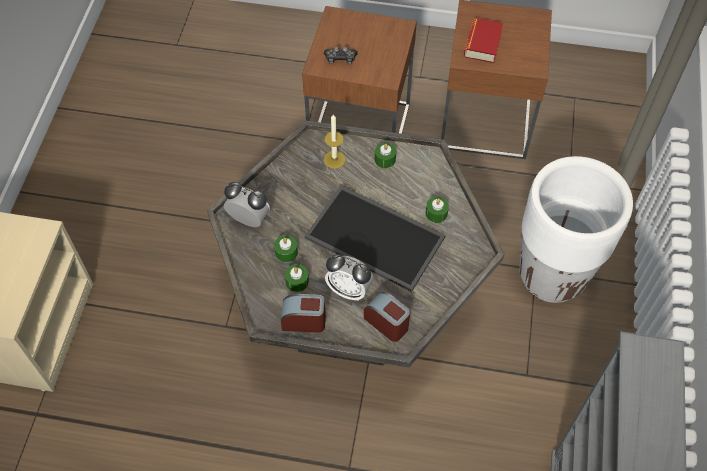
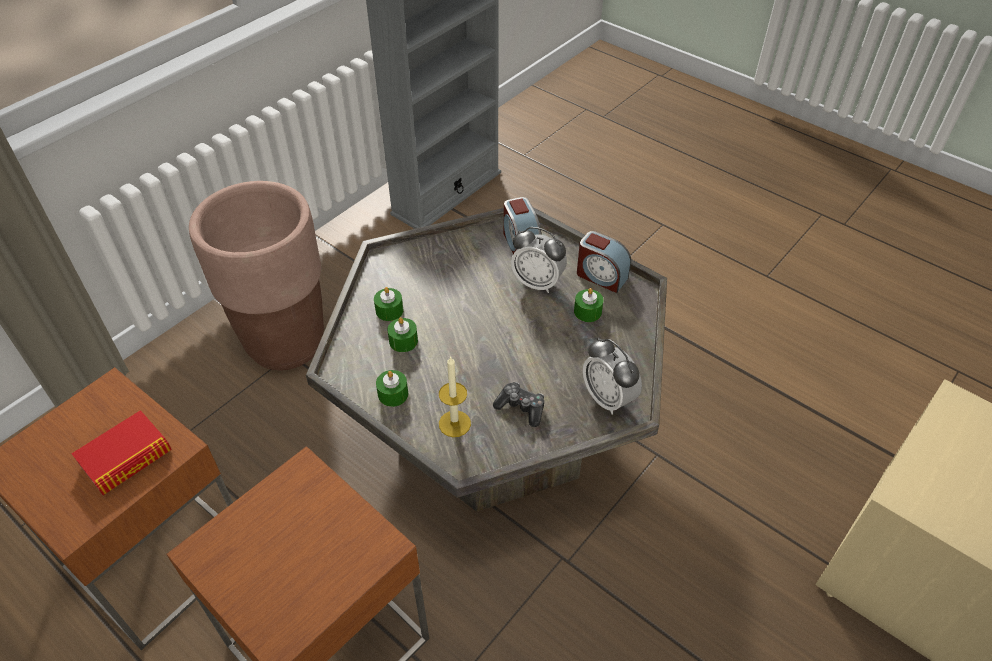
camera: 150 degrees left, 10 degrees down
(286, 252) = (583, 344): green candle -> green candle (403, 341)
(340, 59) = (340, 541): game controller -> game controller (521, 408)
(349, 289) = (537, 282): alarm clock -> alarm clock turned 150 degrees clockwise
(377, 236) = (471, 316): tray -> none
(551, 276) = (286, 343): white planter -> brown planter

